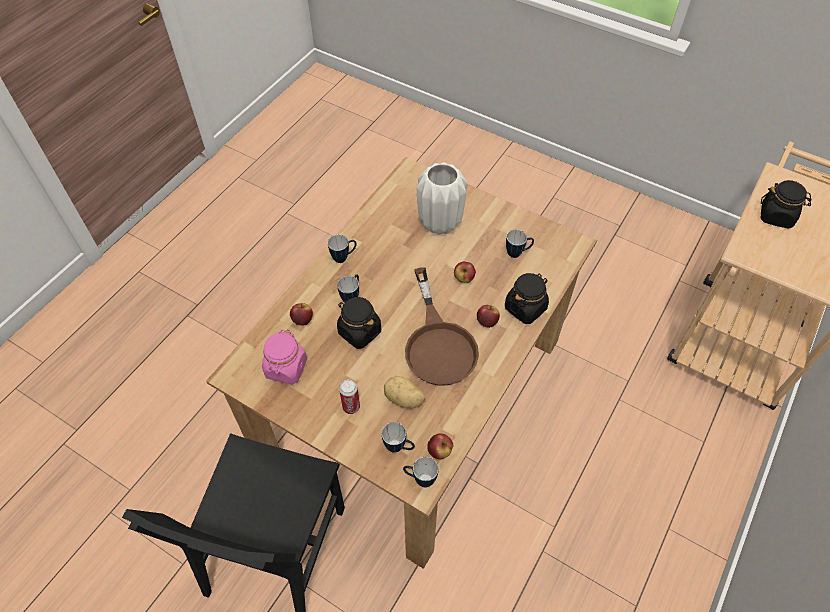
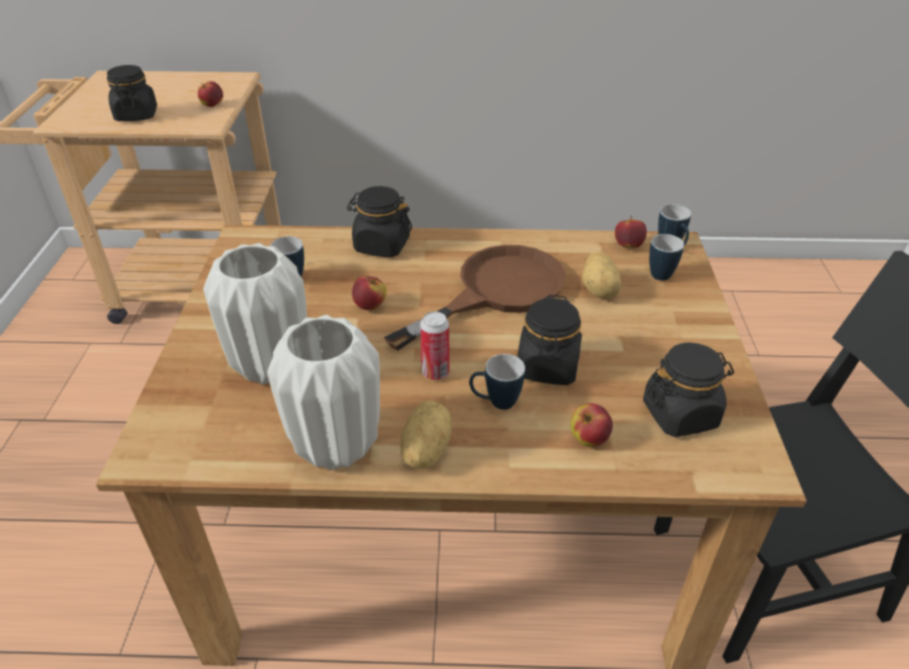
camera: 120 degrees left, 15 degrees down
(286, 368) = (680, 414): pink jar -> black jar
(344, 257) = (424, 450): mug -> potato
(351, 407) = (658, 326): can -> can (435, 372)
(370, 229) = (335, 446): none -> white vase
(487, 322) = (428, 266): apple -> apple (212, 105)

